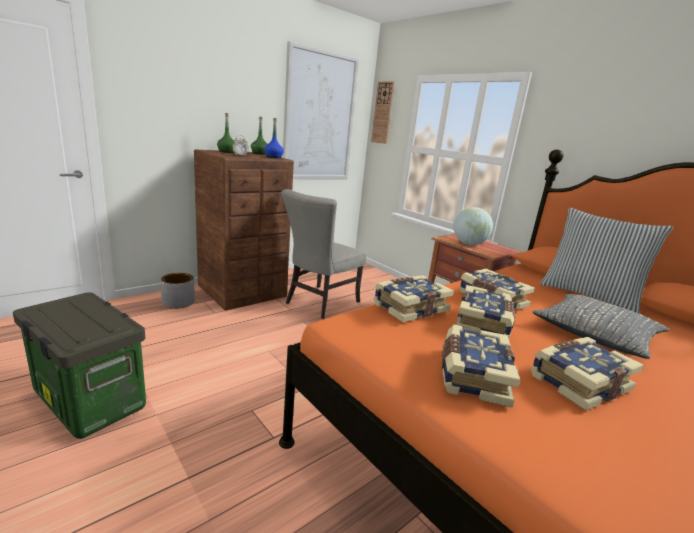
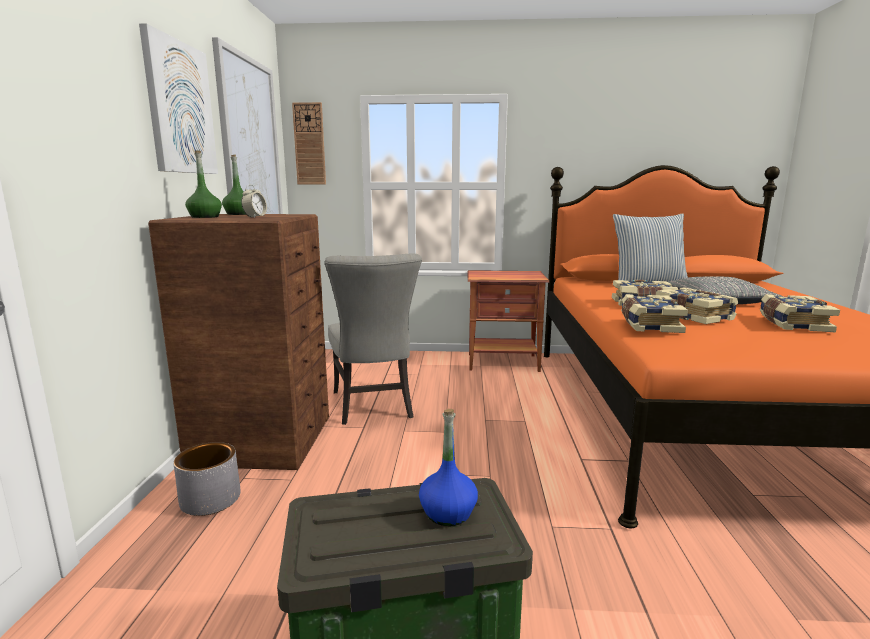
camera: 45 degrees left, 5 degrees down
(242, 87) = (180, 108): none -> picture
(273, 157) = (284, 214): blue bottle -> blue bottle (447, 512)
(469, 244) = (503, 276): globe -> none
(472, 375) = (781, 342): book -> none

